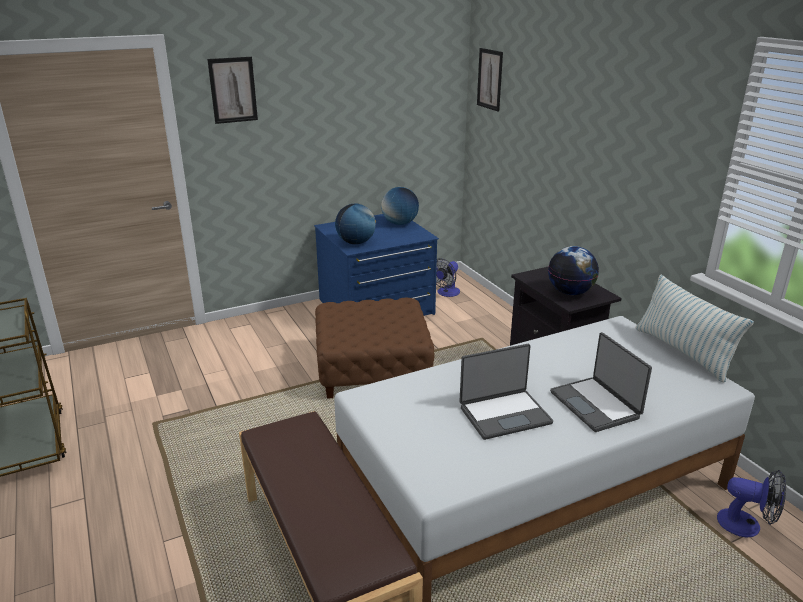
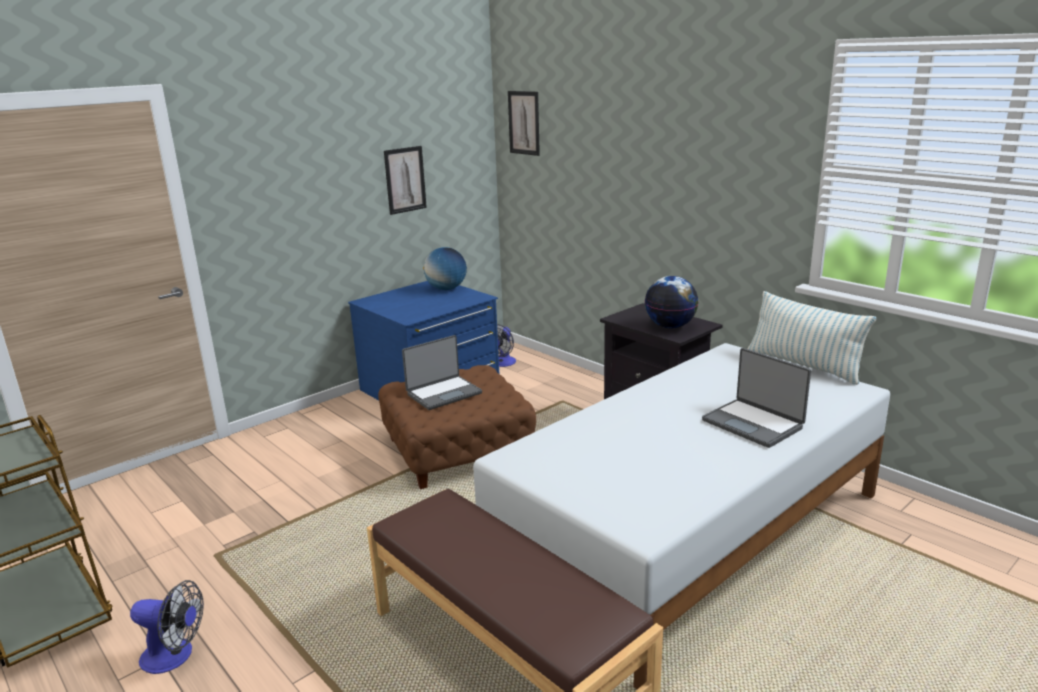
camera: 15 degrees left, 5 degrees down
(233, 90) = (246, 148): picture -> picture (405, 180)
(356, 242) = (408, 312): globe -> none
(504, 414) = (669, 448): laptop -> laptop (443, 393)
(746, 525) = (906, 526): fan -> fan (175, 656)

